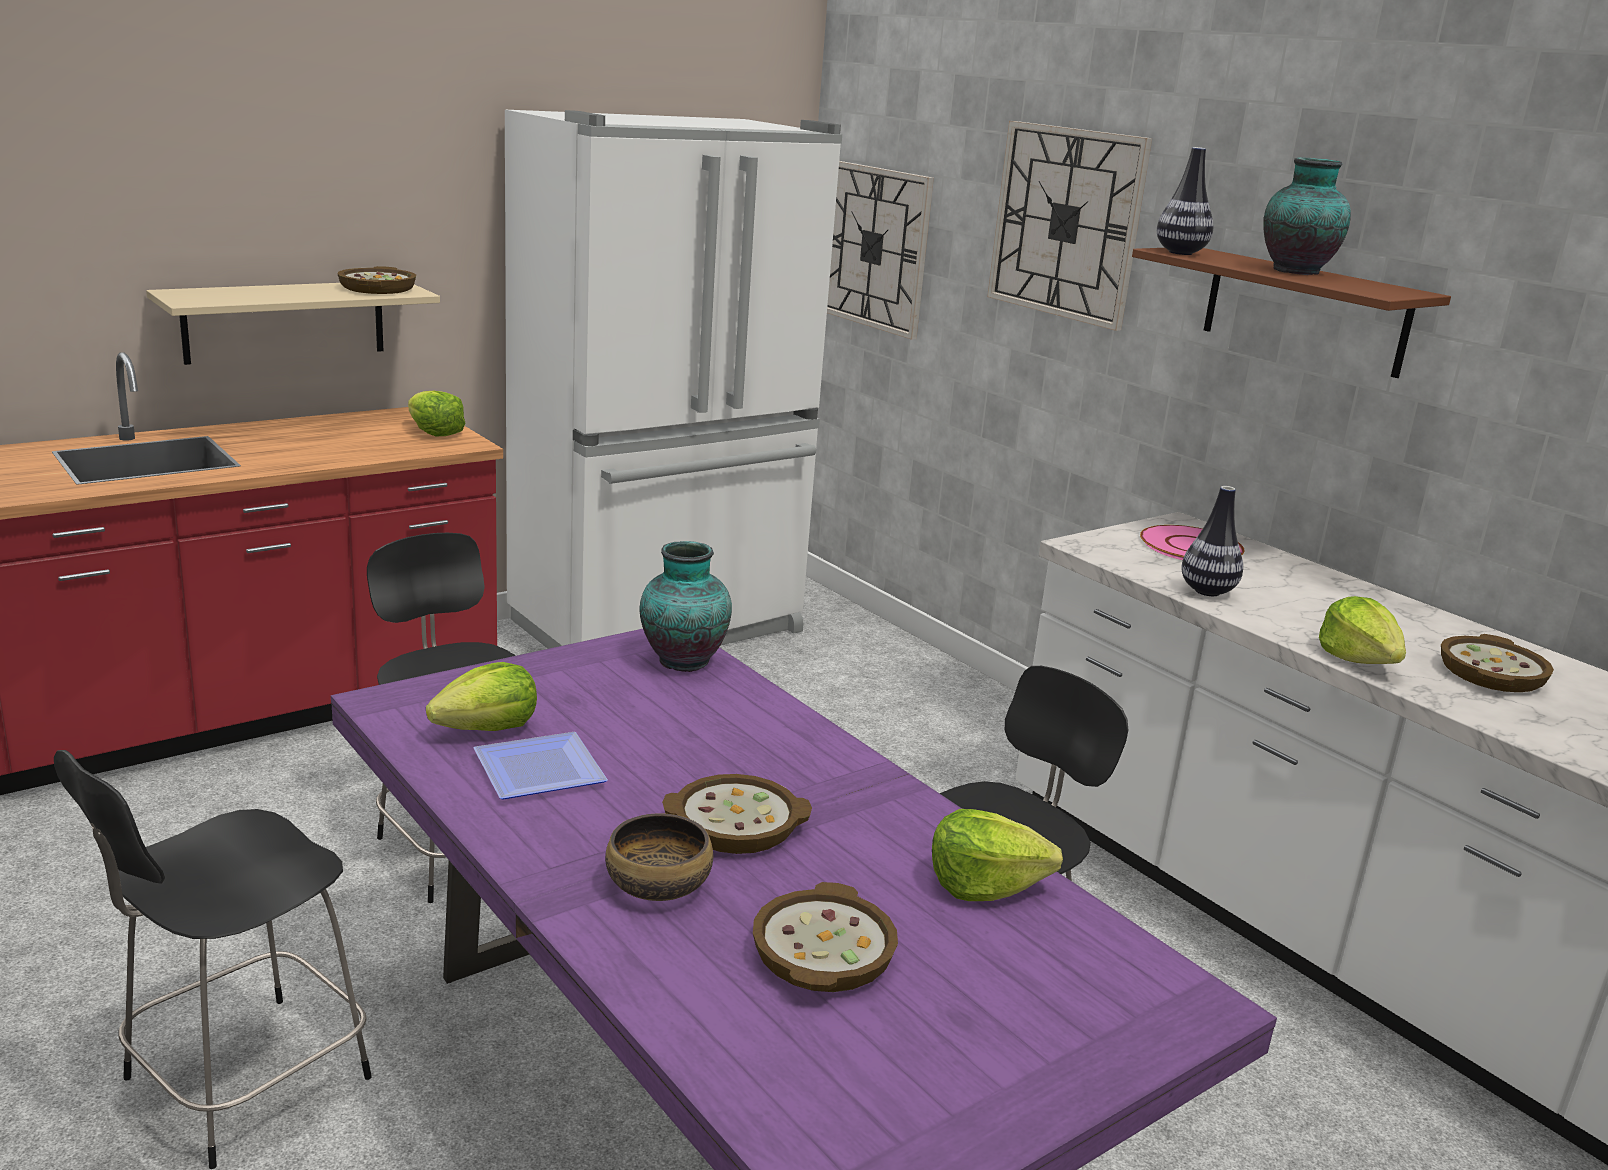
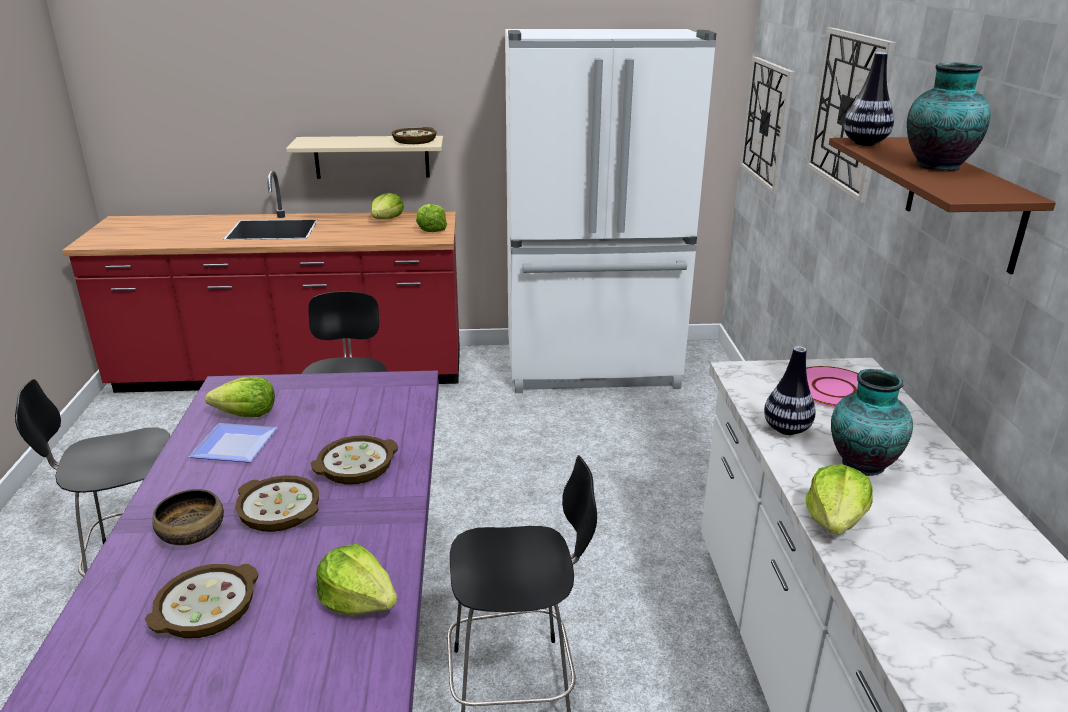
camera: 35 degrees right, 5 degrees up
(336, 426) = (387, 219): none -> lettuce
(681, 661) = (400, 397): vase -> vase (860, 464)
(1492, 675) = (957, 571): bowl -> bowl (356, 467)

